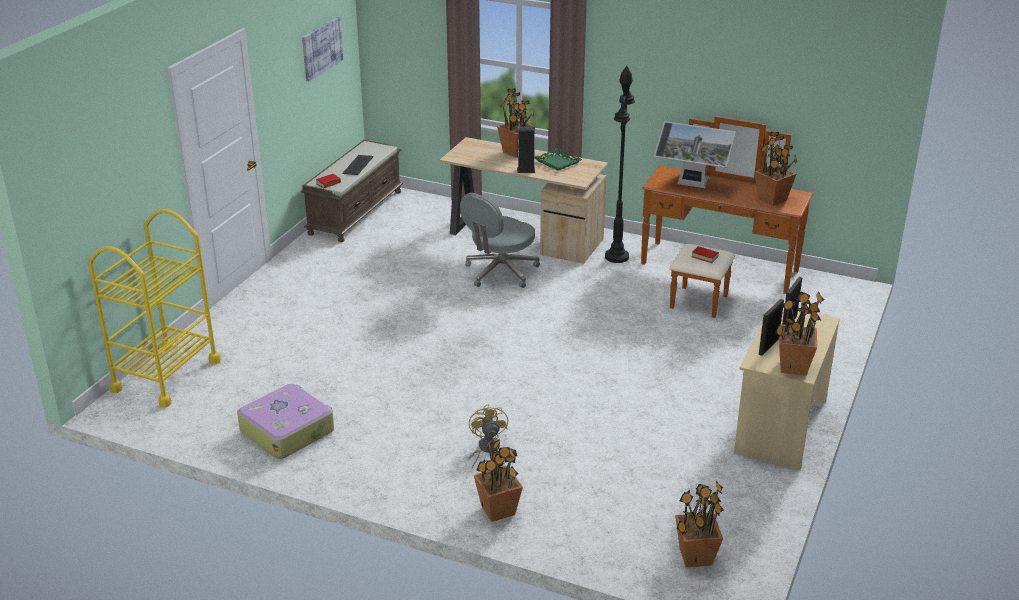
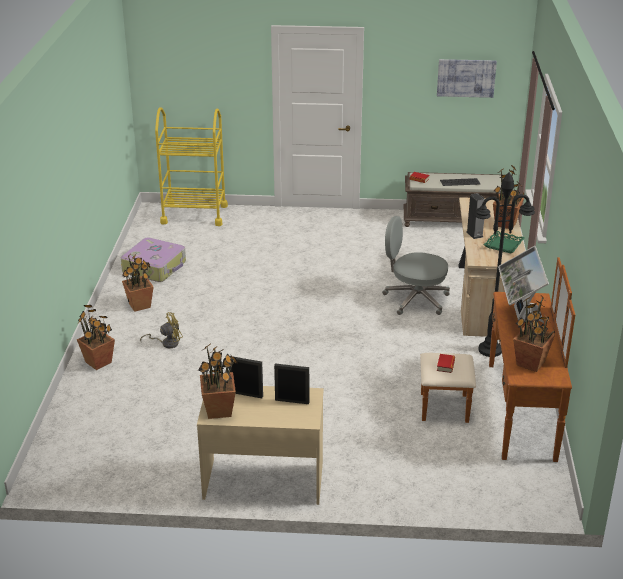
camera: 70 degrees right, 0 degrees up
(695, 556) = (72, 457): potted plant -> potted plant (140, 305)

